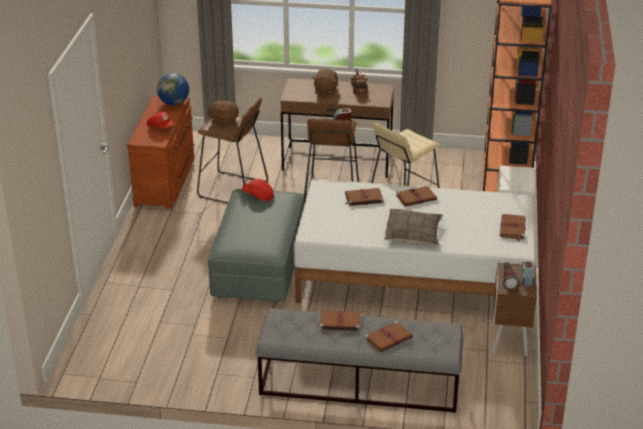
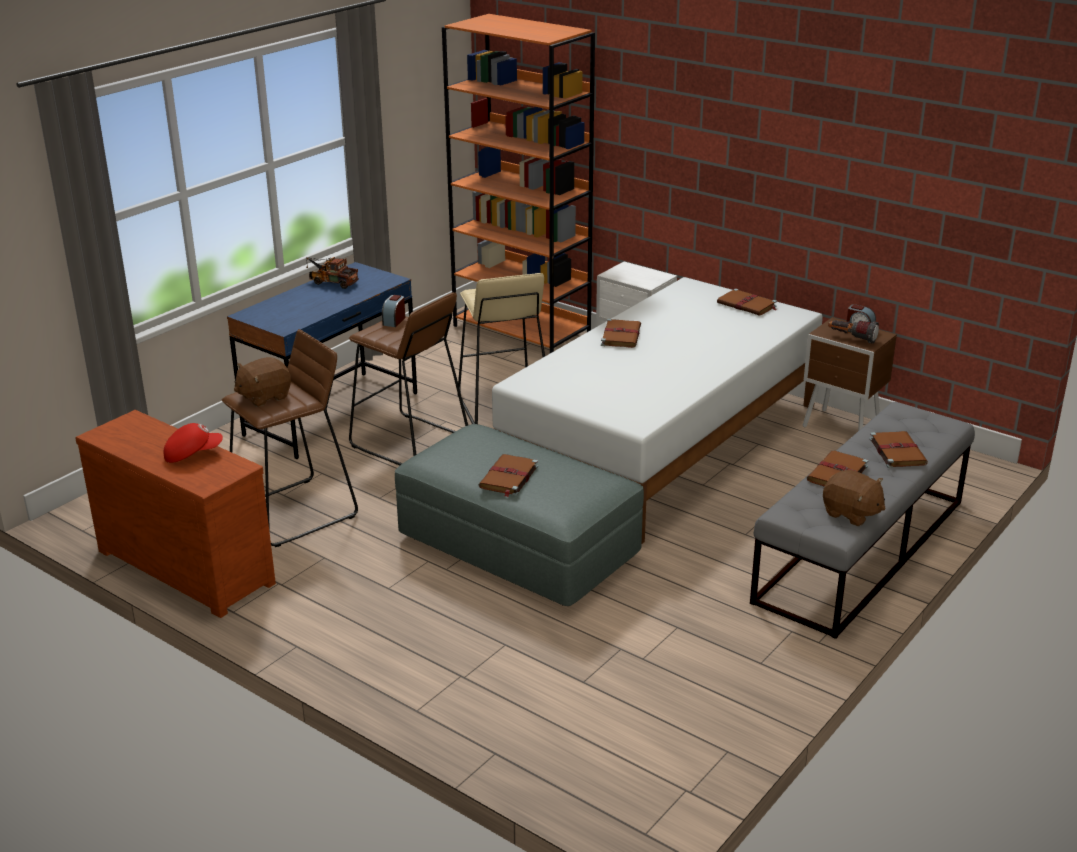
camera: 60 degrees left, 5 degrees down
(174, 103) = (133, 425): globe -> none
(258, 196) = (452, 450): red cap -> none
(325, 90) = (305, 302): brown plush toy -> brown plush toy (851, 514)
(337, 162) = (332, 414): brown desk -> blue desk
(363, 198) = (585, 366): brown book -> brown book (508, 477)
(413, 233) = (703, 359): pillow -> none

